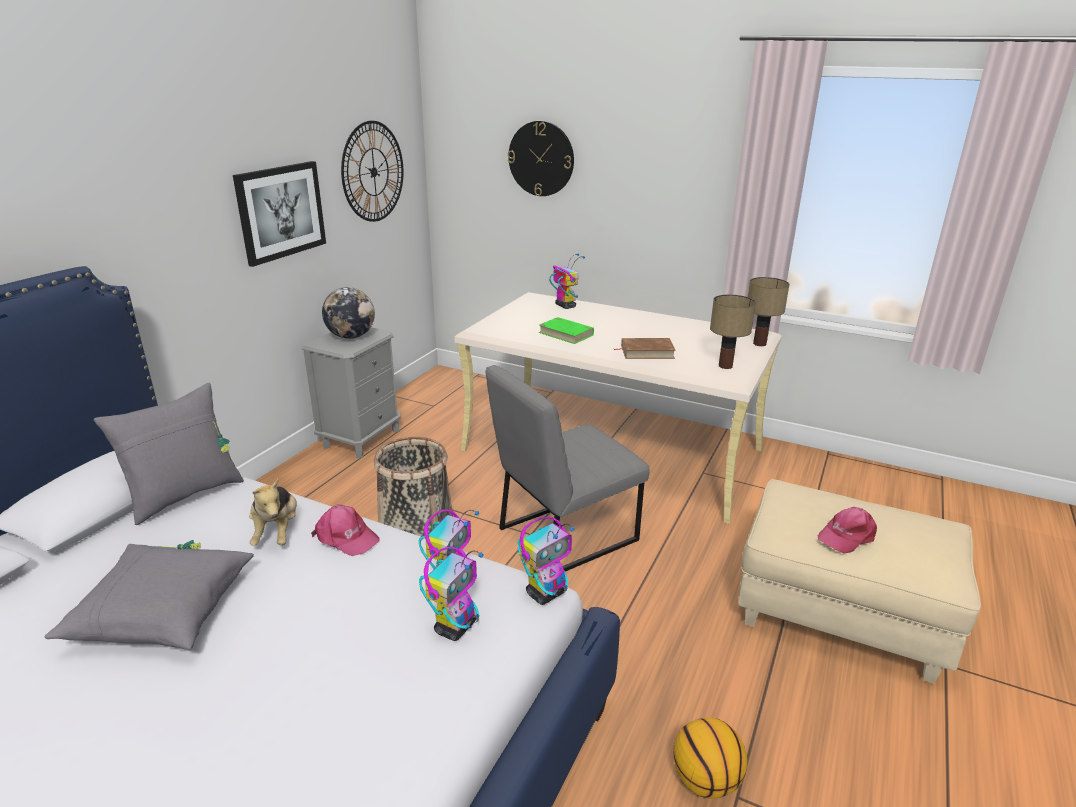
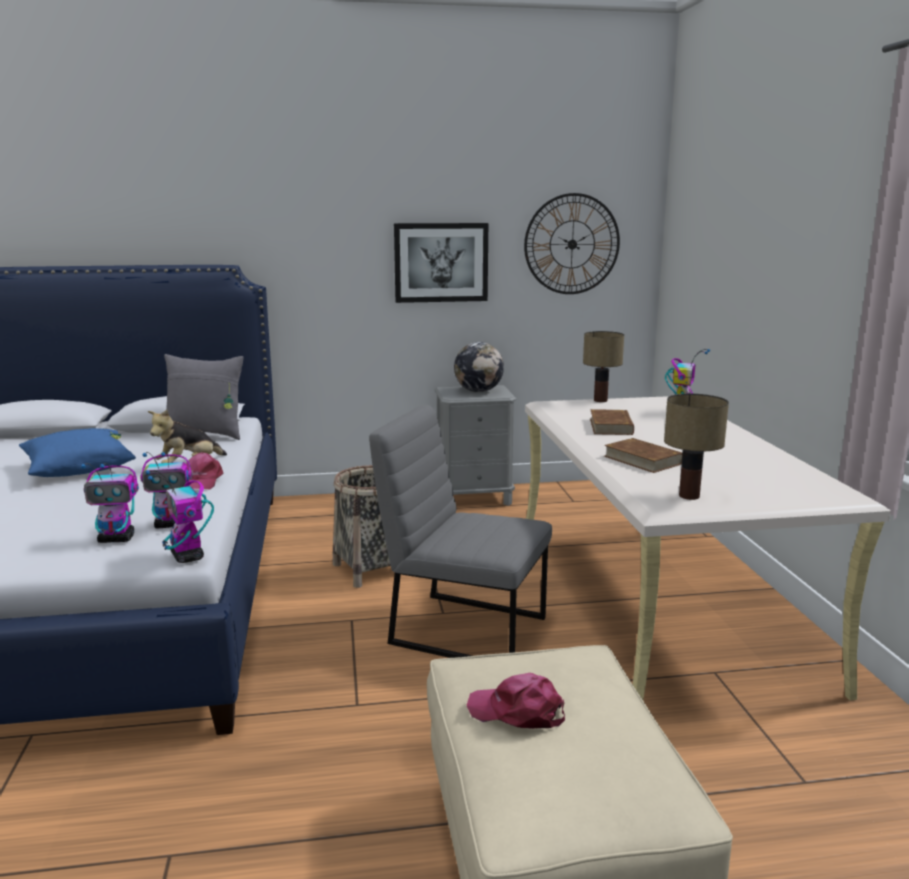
camera: 55 degrees right, 10 degrees down
(164, 613) = (78, 469): grey pillow -> blue pillow
(541, 159) = (730, 238): wall clock -> none
(546, 593) = (187, 557): toy robot -> toy robot turned 45 degrees clockwise
(566, 334) = (611, 426): green book -> brown book
(705, 781) = (179, 826): basketball -> none
(759, 343) = (809, 499): table lamp -> table lamp (601, 400)

